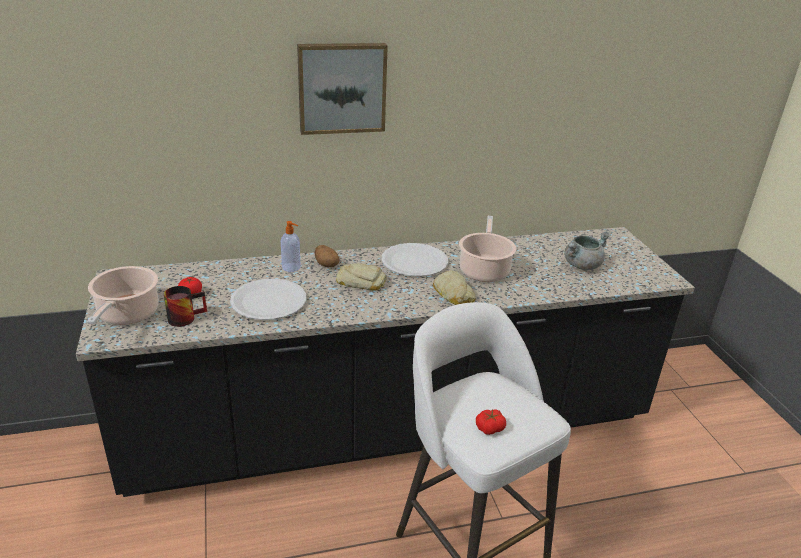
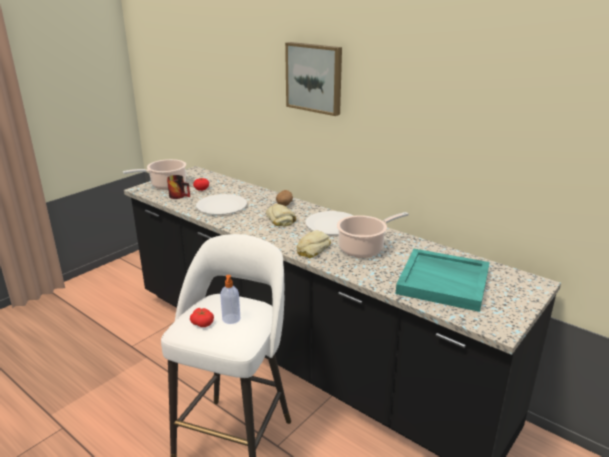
camera: 55 degrees right, 5 degrees down
(291, 267) = (265, 198): soap dispenser -> soap dispenser (231, 319)
(582, 265) = (444, 282): grey cooking pot -> turquoise tray

